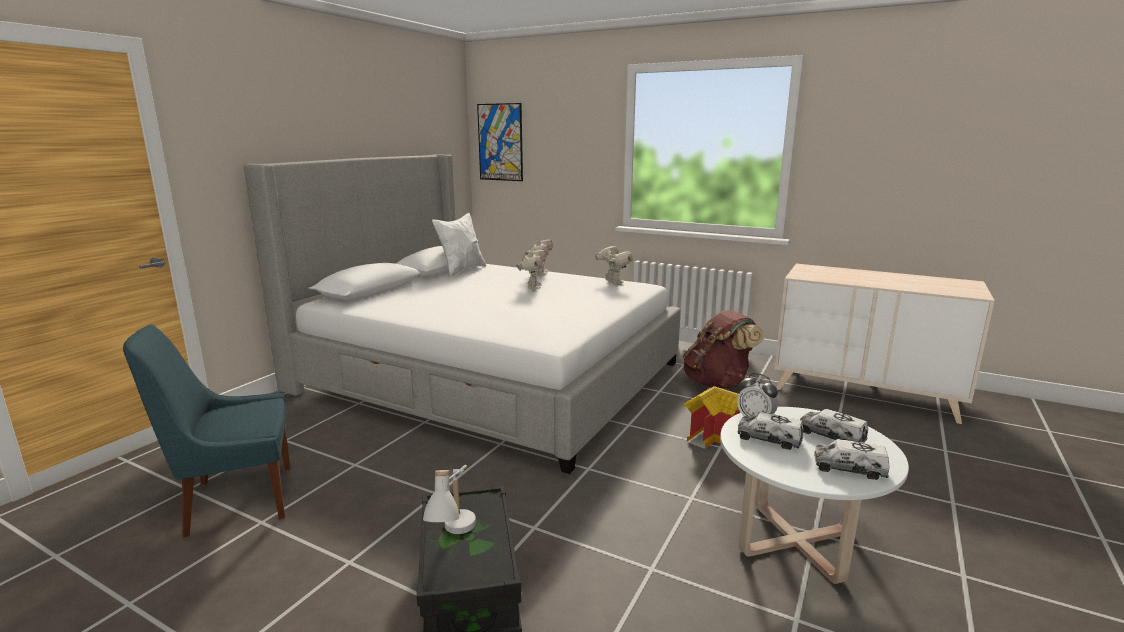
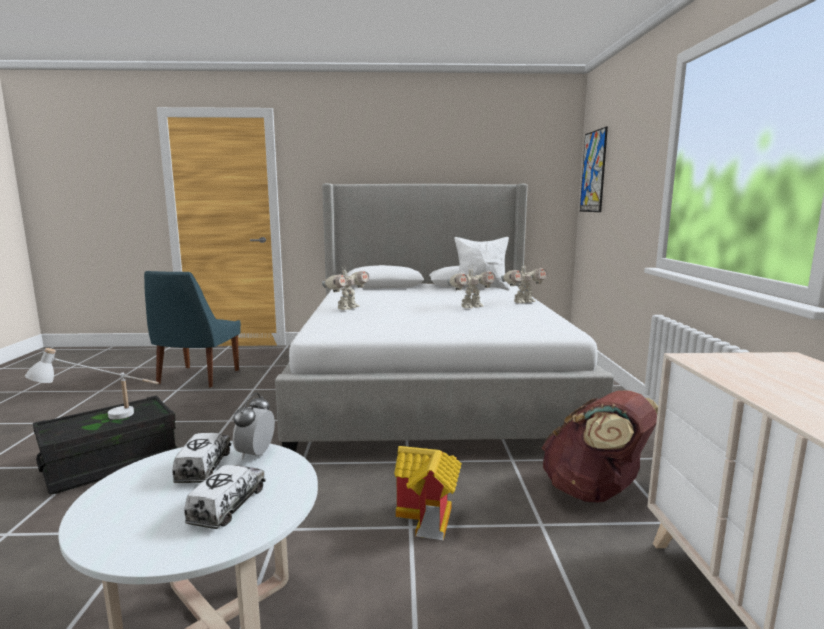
camera: 60 degrees right, 5 degrees down
(235, 501) = (197, 378): blue chair -> blue chair turned 120 degrees counterclockwise
(613, 282) = (548, 321): toy robot -> toy robot (347, 308)
(849, 469) = (129, 524): toy truck -> none

